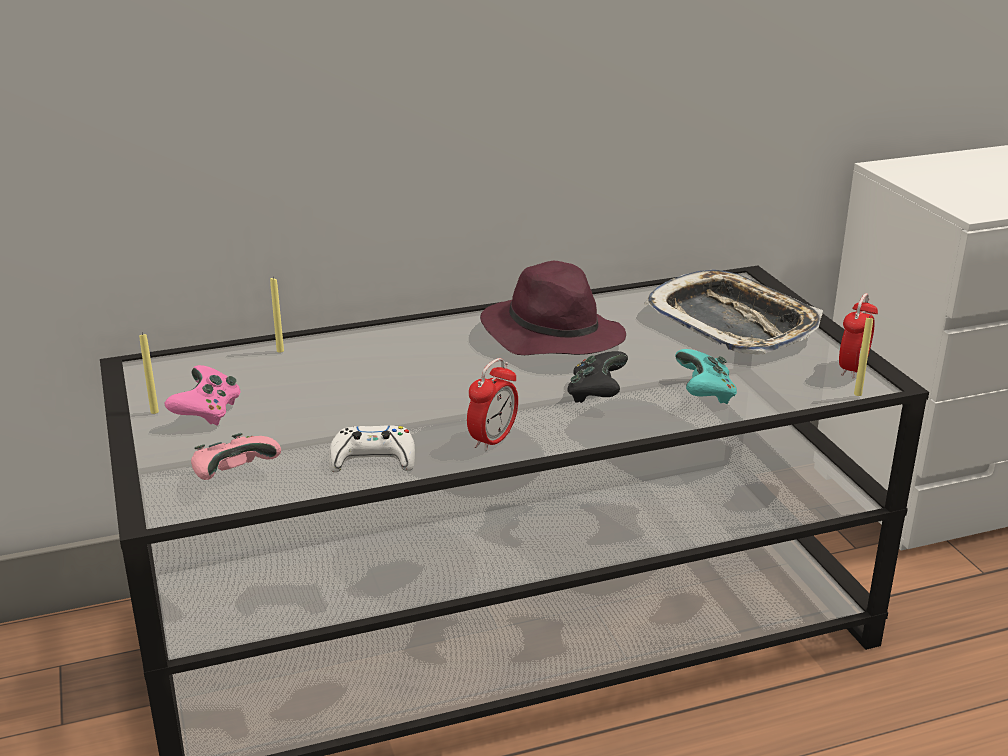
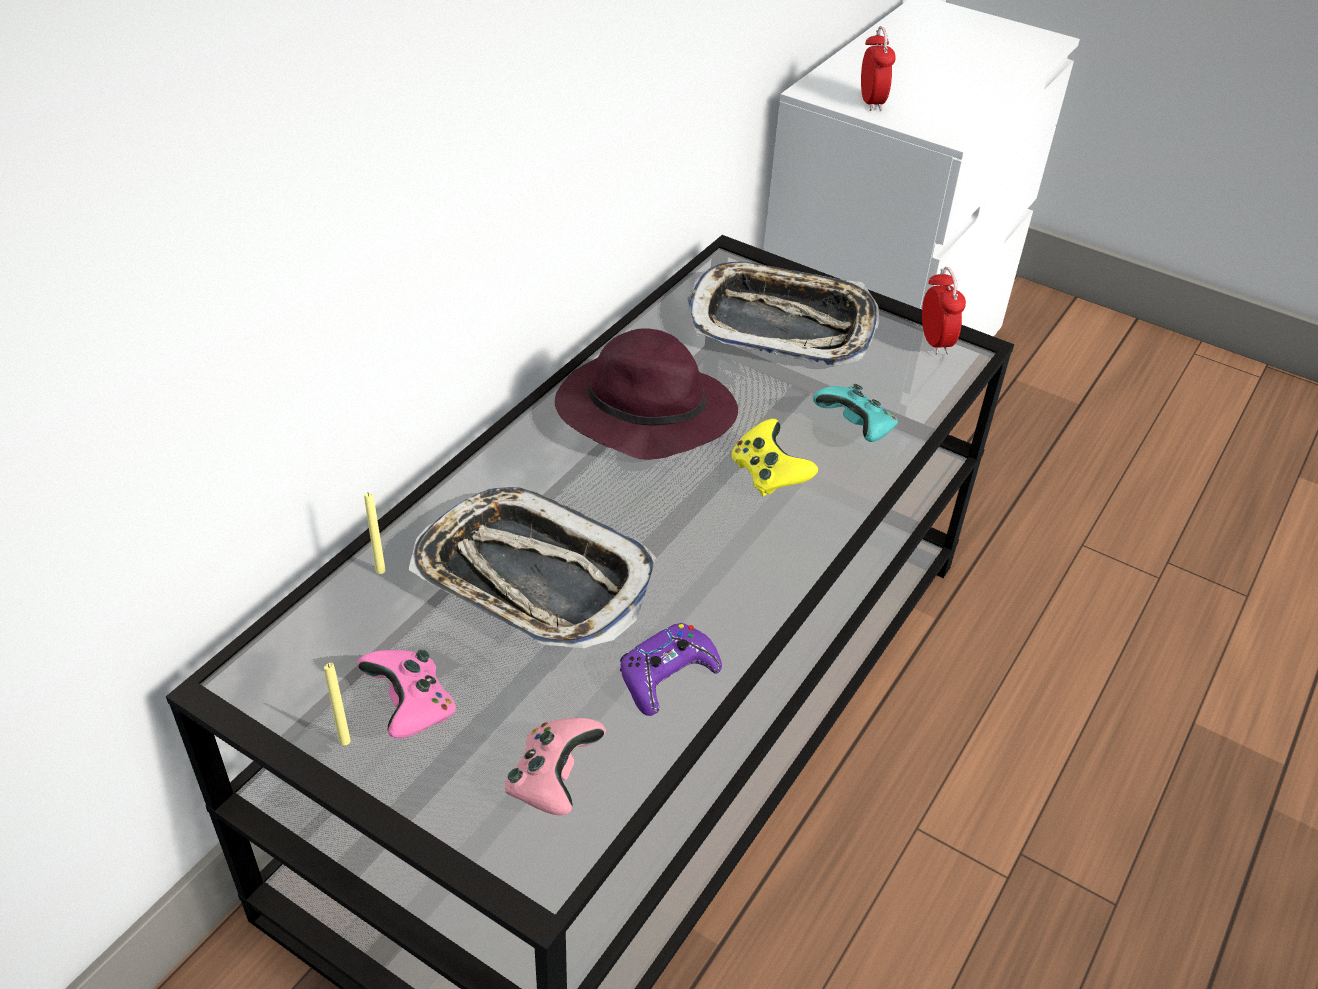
camera: 40 degrees left, 15 degrees up
(359, 386) = (532, 579): none -> tray
(373, 460) = (667, 676): white game controller -> purple game controller
(493, 440) = (746, 585): alarm clock -> alarm clock (871, 102)
(596, 394) = (768, 475): black game controller -> yellow game controller
(857, 394) = (970, 372): yellow candle -> none

